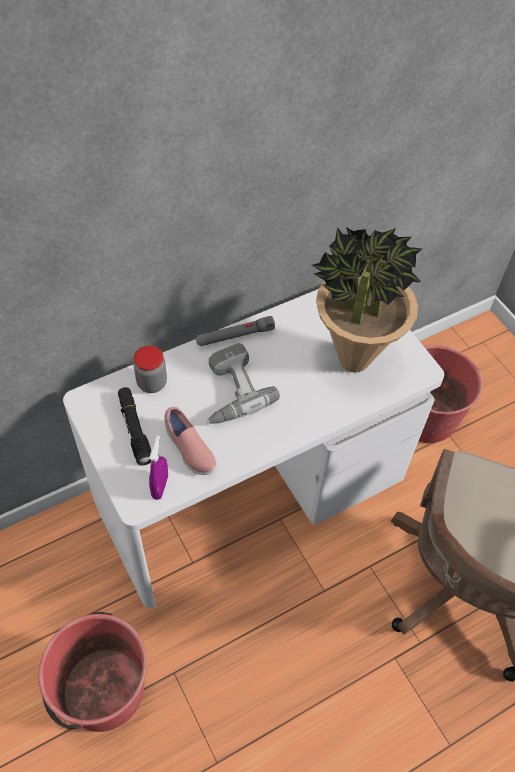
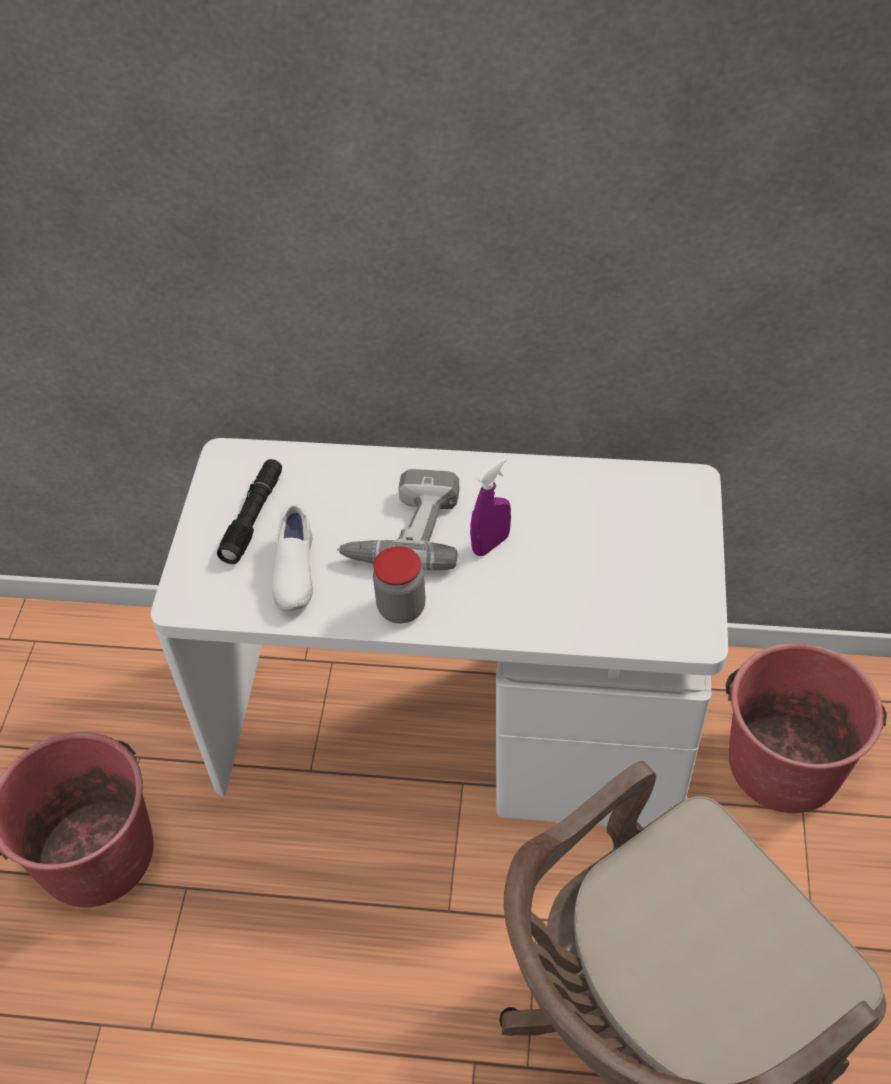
camera: 40 degrees right, 5 degrees down
(152, 383) = (319, 474): jar -> jar (401, 608)
(160, 487) = (224, 598): purple spray bottle -> purple spray bottle (491, 544)
(189, 449) = (294, 573): pink shoe -> white shoe
(235, 336) = (469, 467): grey flashlight -> none
(353, 360) = (602, 574): potted plant -> none

